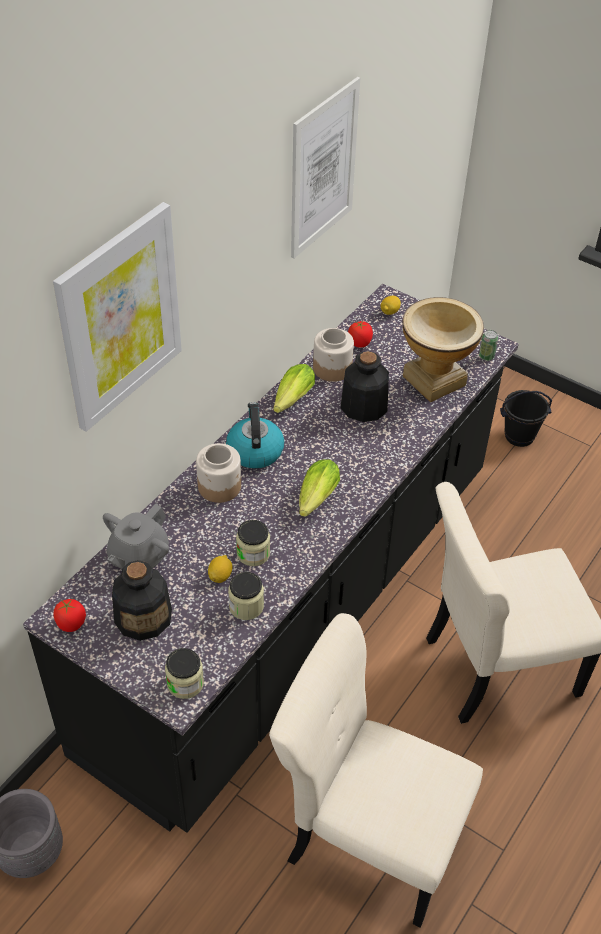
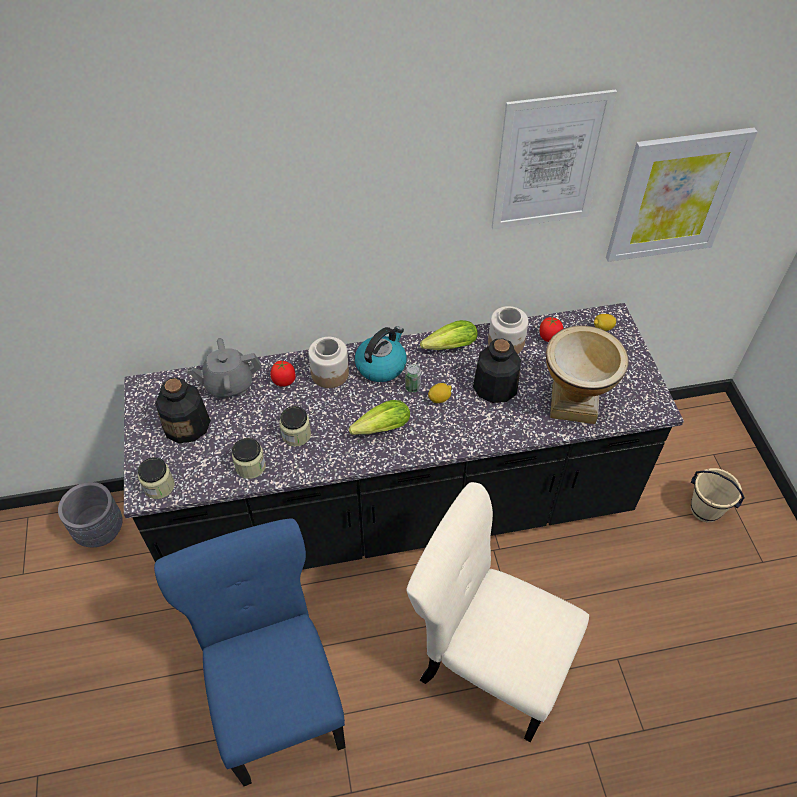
camera: 45 degrees right, 5 degrees up
(71, 623) = (146, 397): tomato -> tomato (284, 381)
(120, 317) = (248, 189): picture -> picture (675, 196)
(220, 576) = (259, 434): lemon -> lemon (439, 398)
(369, 838) = (277, 698): beige chair -> blue chair
(486, 356) = (641, 413): can -> can (412, 387)
(519, 436) = (705, 509): black bucket -> beige bucket

